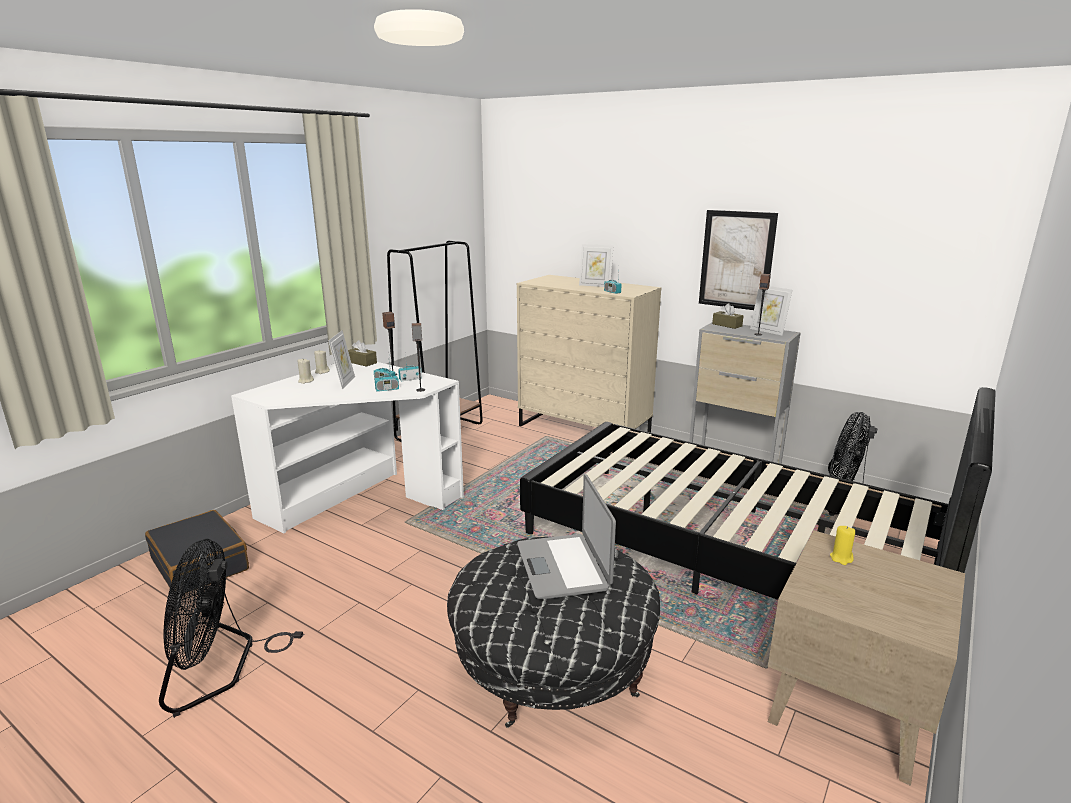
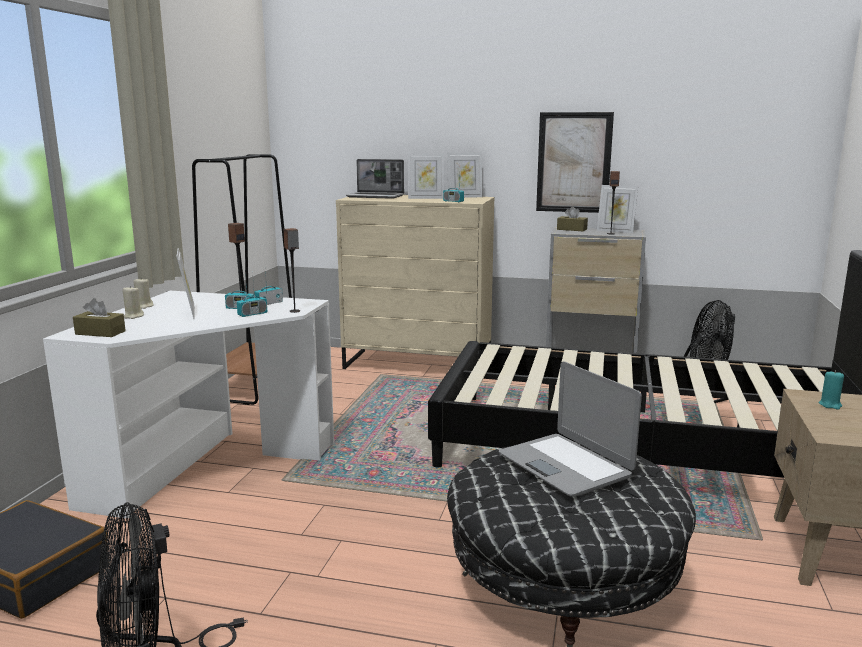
camera: 20 degrees left, 5 degrees down
(362, 362) = (186, 294): brown tissue box -> brown tissue box (100, 332)
(556, 280) = (376, 196): none -> laptop
(632, 286) = (464, 197): none -> picture frame
(841, 558) = (830, 405): yellow candle -> turquoise candle

